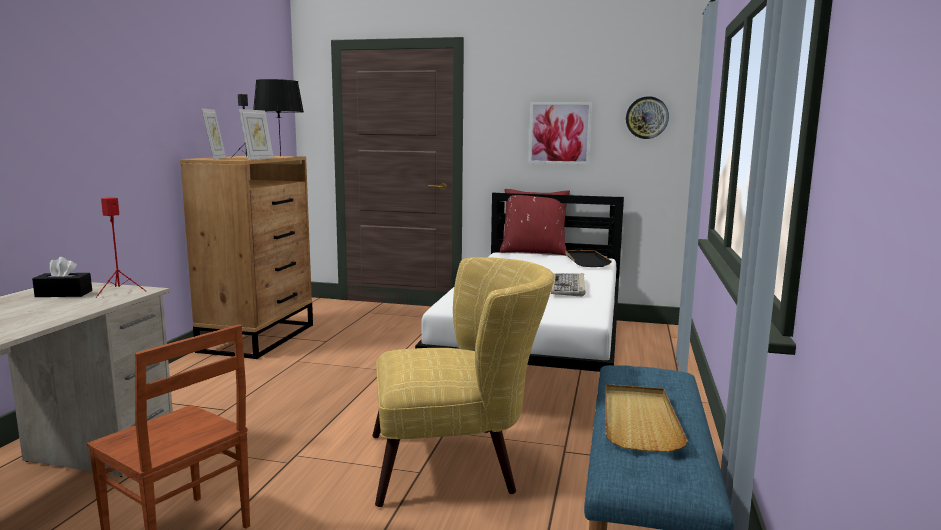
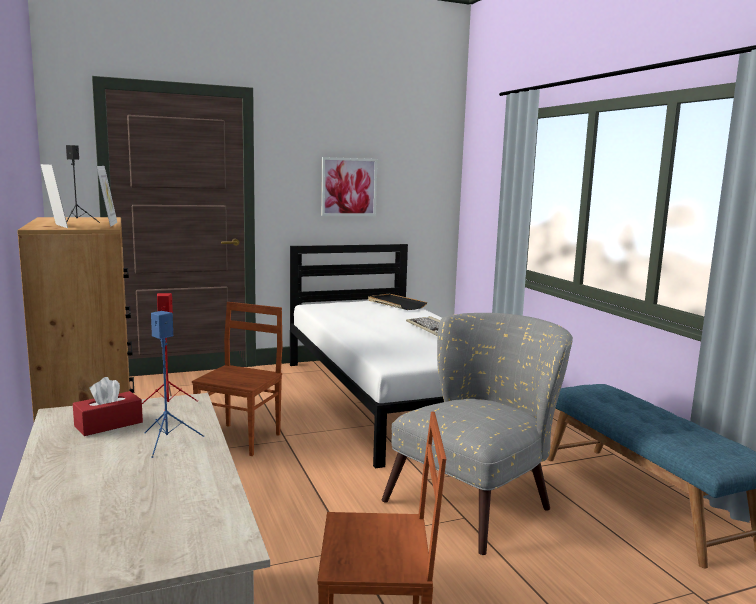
camera: 35 degrees left, 0 degrees up
(59, 308) = (168, 441): none -> blue speaker
(64, 294) = (108, 424): black tissue box -> red tissue box
(280, 156) = (102, 219): black table lamp -> none
(352, 361) = (241, 439): none -> brown chair
(459, 463) = (478, 500): yellow armchair -> grey armchair
(534, 252) = (333, 301): red pillow -> none
(639, 420) = (655, 423): beige tray -> none
(647, 117) = (420, 174): wall clock -> none

